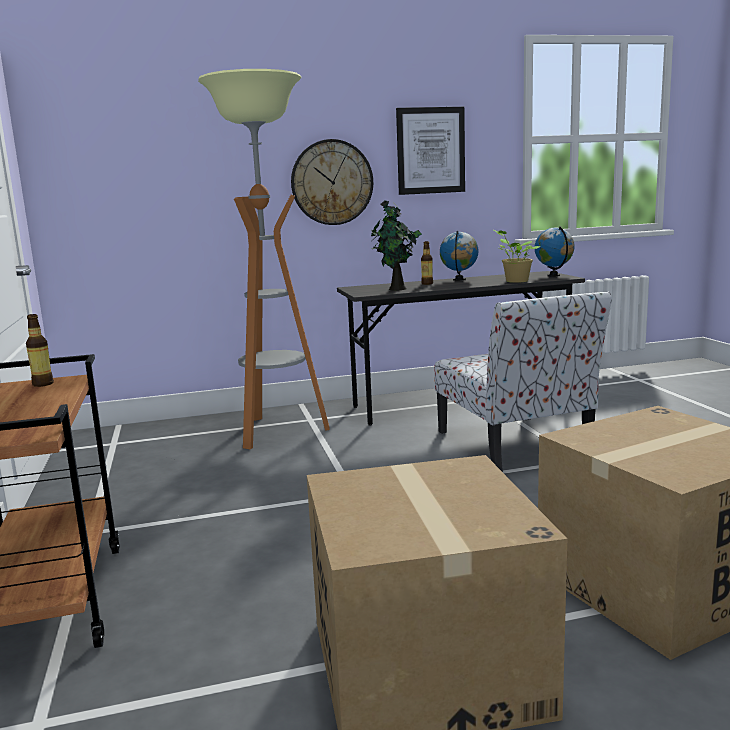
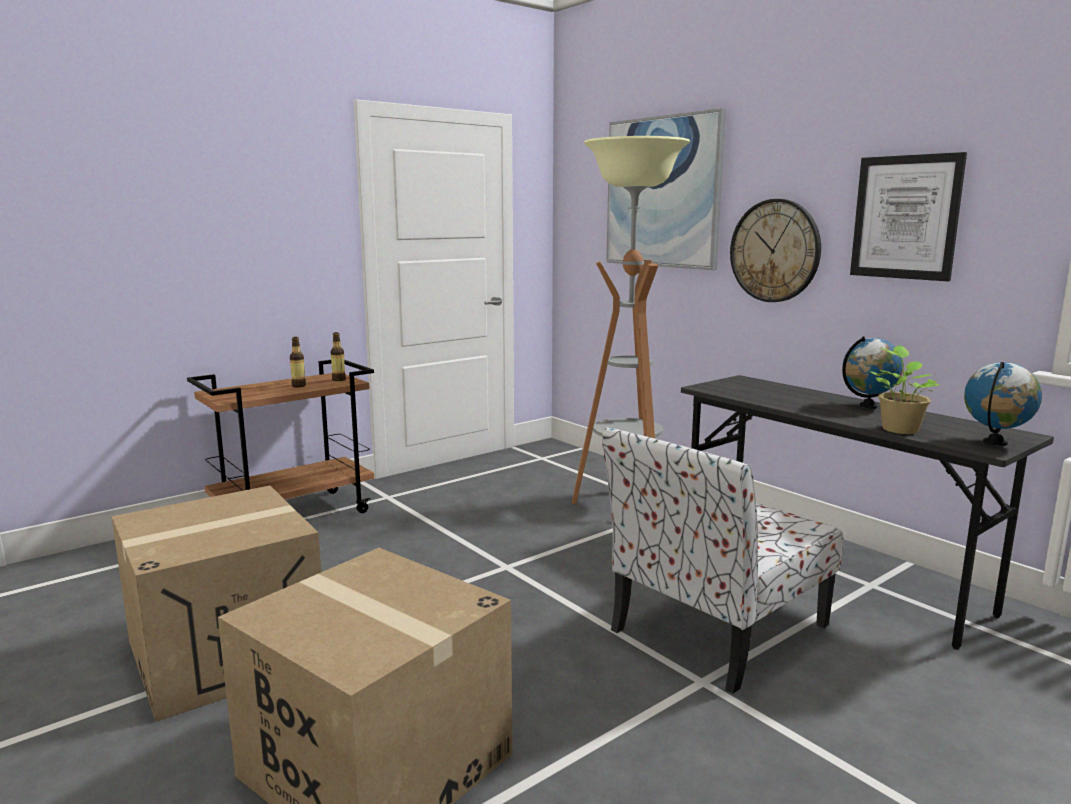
camera: 65 degrees right, 0 degrees up
(199, 135) = (662, 192): none -> picture
(396, 289) = (752, 393): potted plant -> none
(427, 283) = (812, 398): bottle -> bottle (298, 386)

